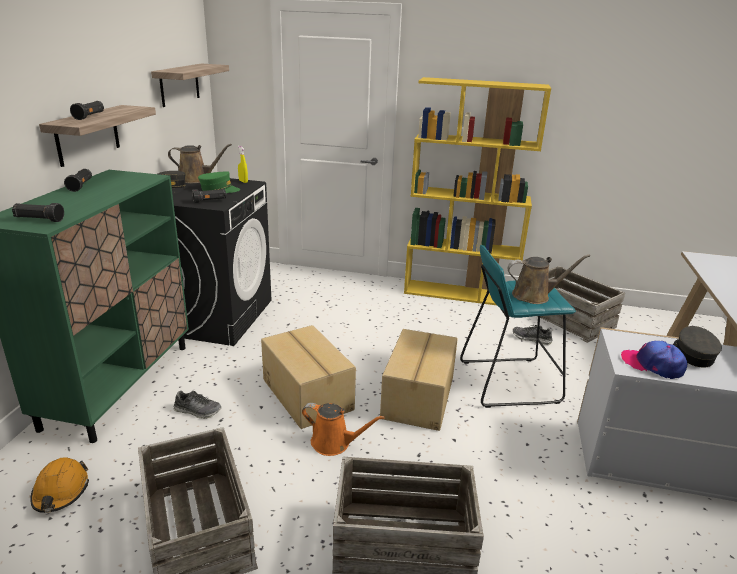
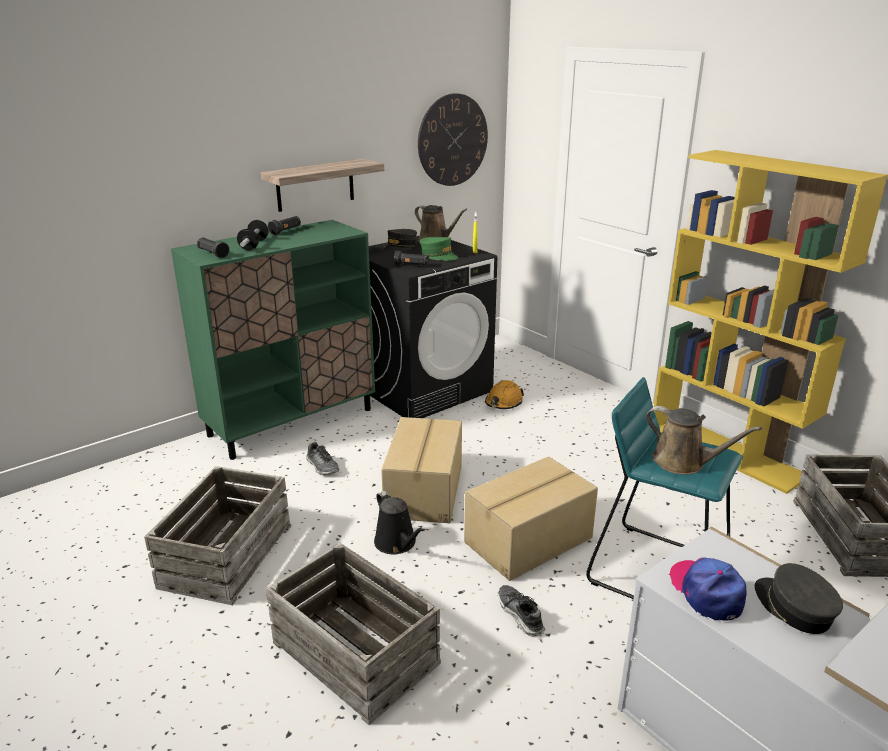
camera: 40 degrees right, 0 degrees up
(61, 492) = (179, 485): orange hard hat -> orange hard hat (503, 403)
(71, 204) = (254, 245): none -> dumbbell
(89, 117) = (308, 169): black flashlight -> none
(179, 84) = (452, 140): shelf -> wall clock
(334, 443) = (397, 543): orange watering can -> black watering can
(531, 339) = (758, 538): shoe -> shoe (520, 615)
(692, 354) = (793, 608): grey cap -> grey cap turned 75 degrees counterclockwise

